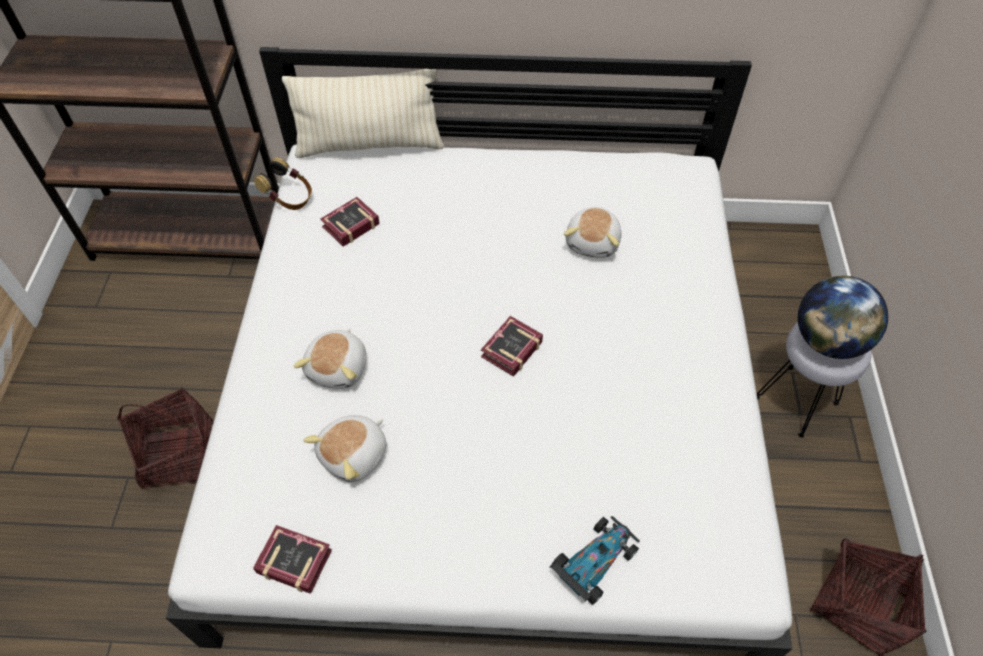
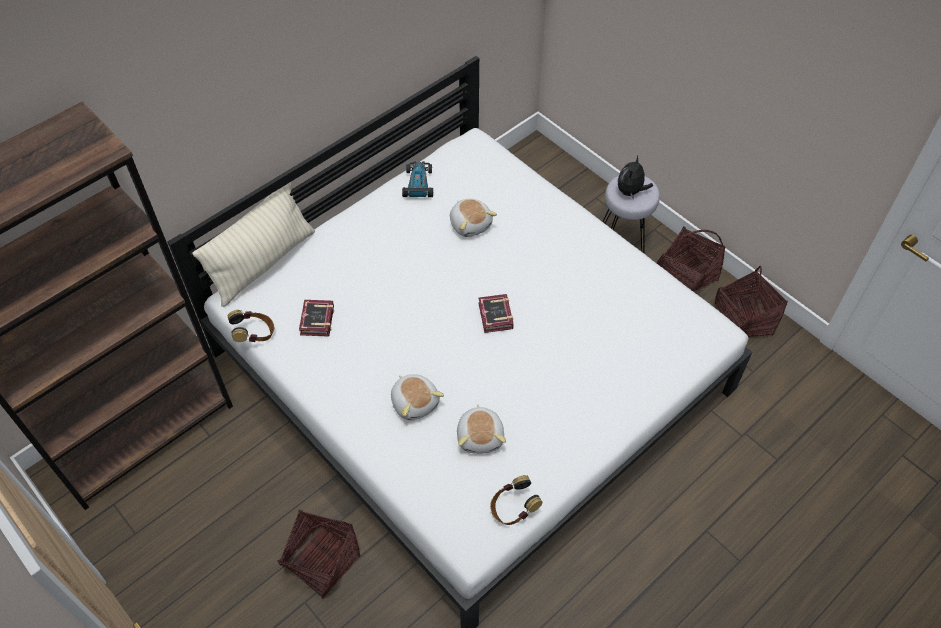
camera: 45 degrees left, 0 degrees up
(292, 559) = (513, 509): book -> headphones
(594, 562) = (648, 382): toy car -> toy car (418, 184)
(827, 341) = (630, 191): globe -> plush toy
(835, 496) = (686, 276): none -> basket

